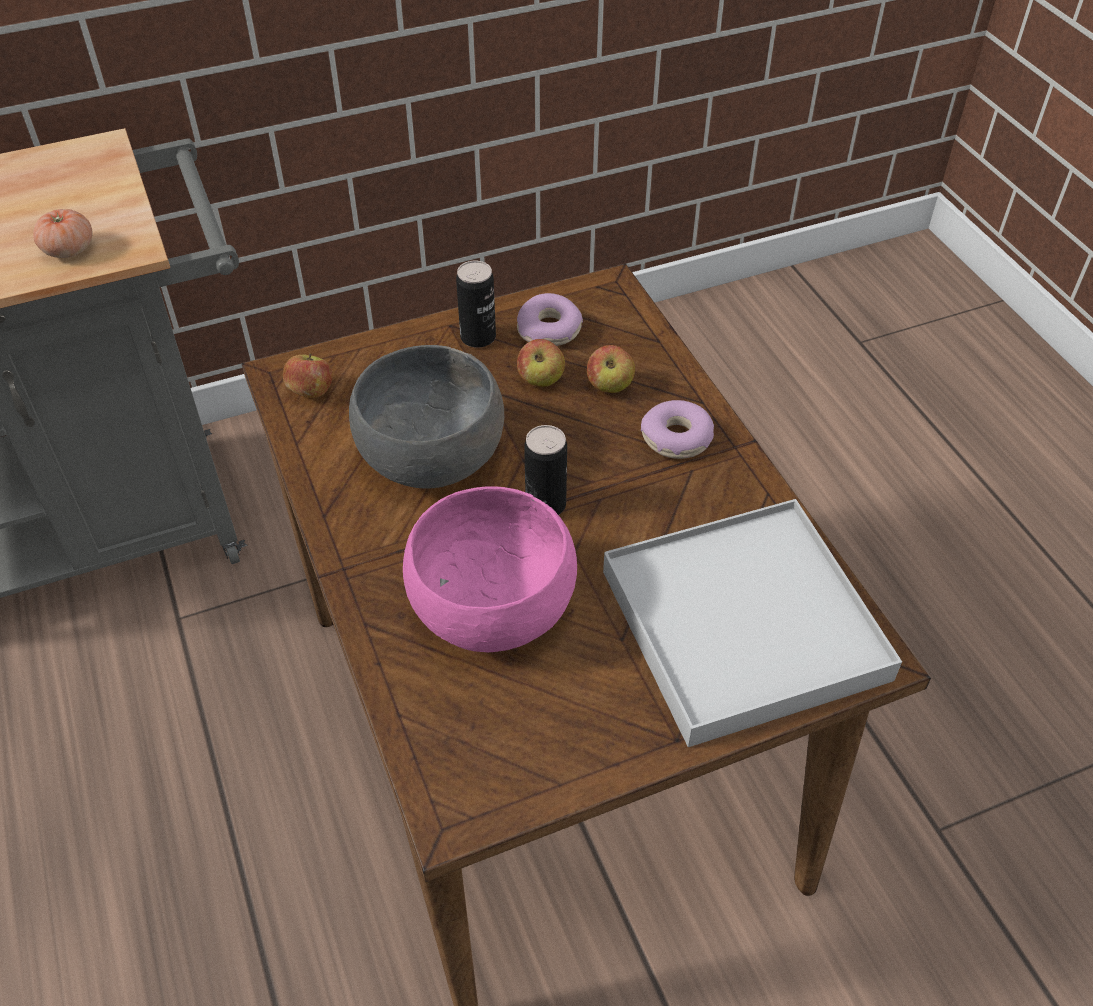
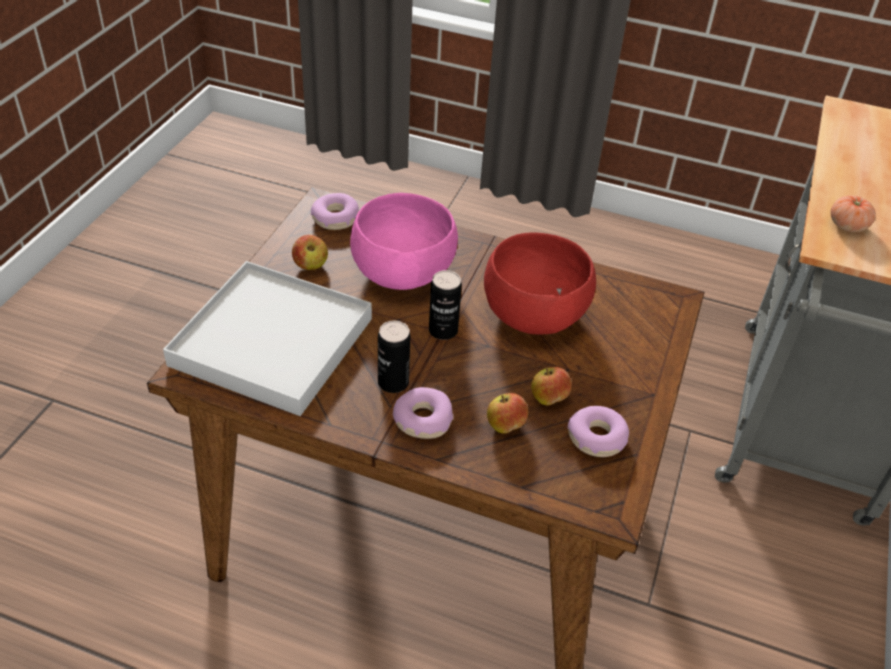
camera: 130 degrees right, 5 degrees down
(311, 392) = (644, 301): apple -> apple (310, 266)
(432, 456) = (533, 314): grey bowl -> red bowl
(468, 765) = (335, 219): none -> donut
(478, 337) = (625, 398): can -> can (393, 382)

